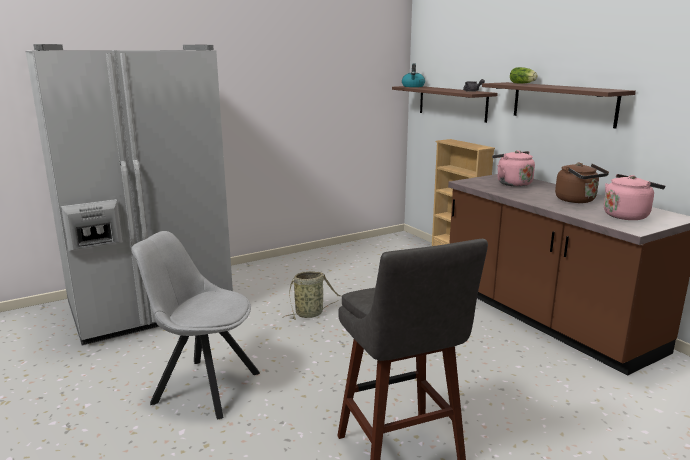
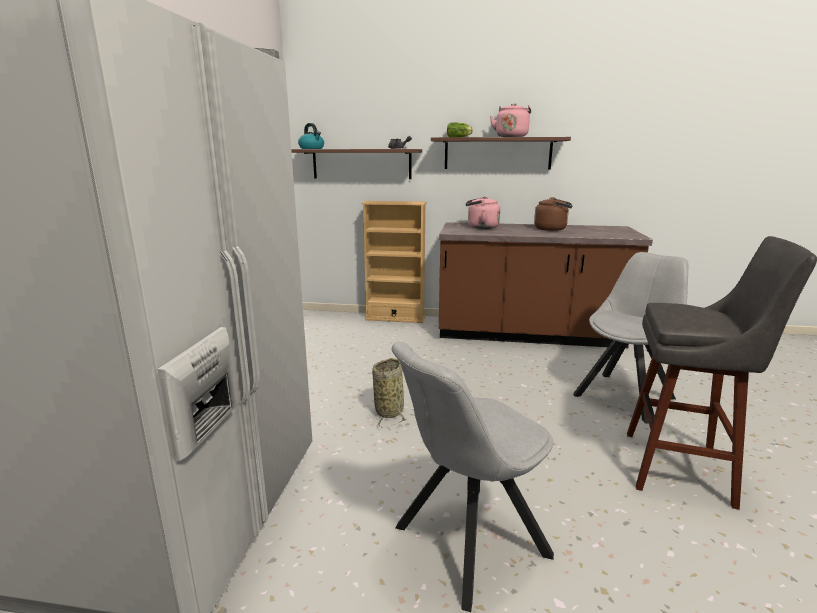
camera: 50 degrees left, 0 degrees up
(499, 398) = (625, 396): none -> grey chair
(627, 216) = (603, 231): pink kettle -> pink kettle (511, 137)

